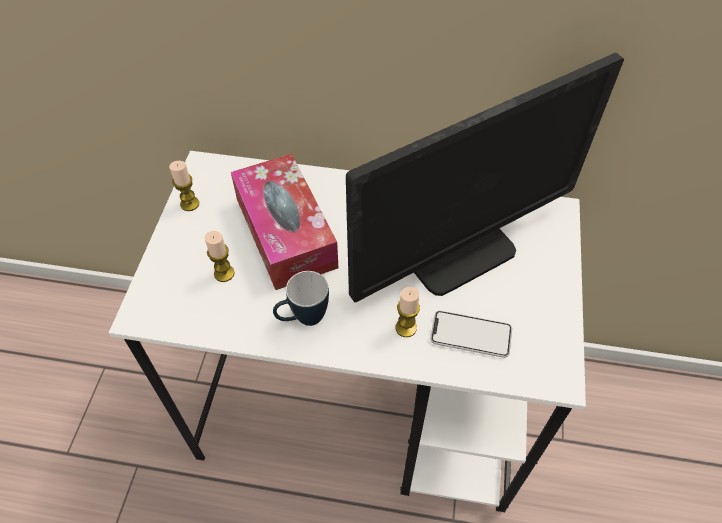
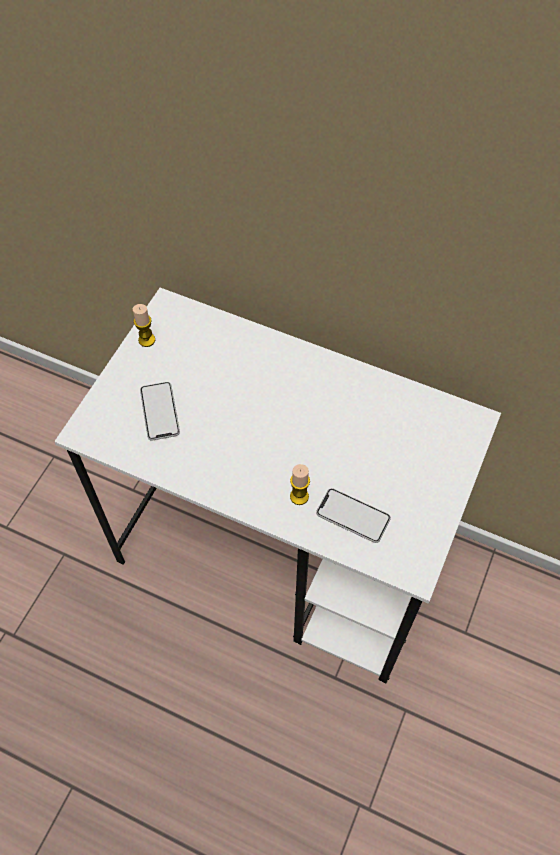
camera: 15 degrees right, 5 degrees up
(224, 273) = (160, 411): candle -> phone
(285, 232) = (222, 386): tissue box -> none
(303, 319) = (214, 468): mug -> none
(458, 252) = (368, 439): monitor -> none

